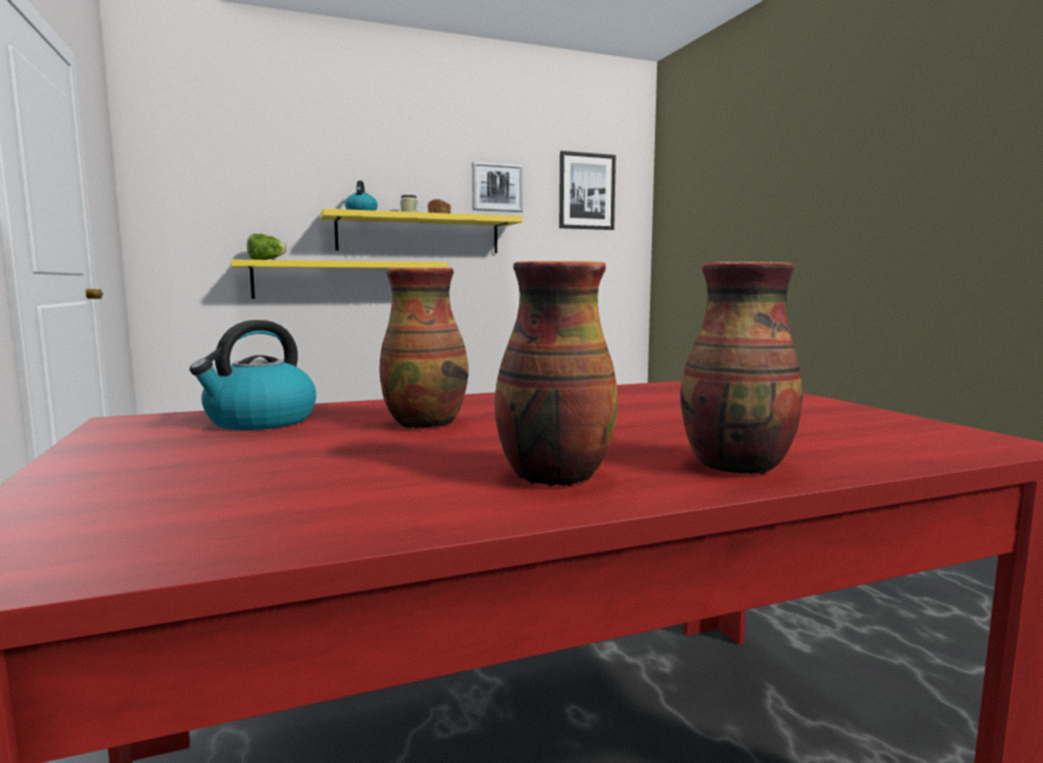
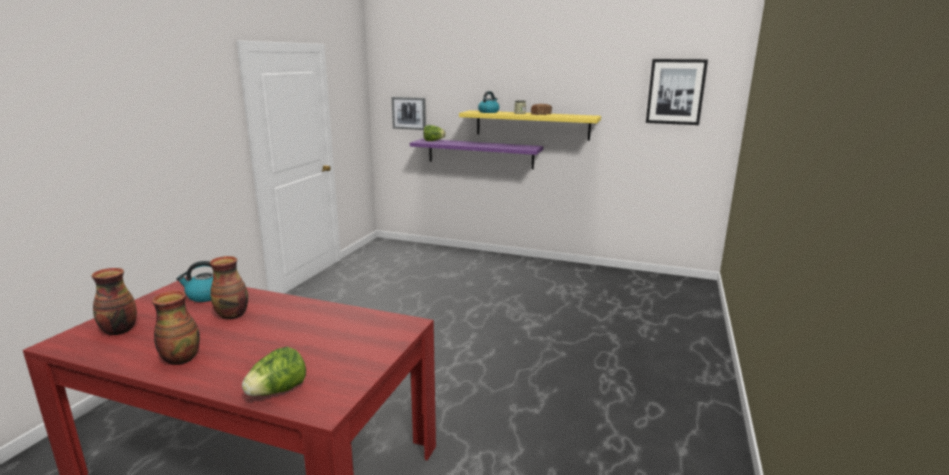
camera: 40 degrees right, 10 degrees up
(341, 280) = (480, 153): yellow shelf -> purple shelf
(497, 187) = (594, 90): picture -> picture (409, 113)
(738, 466) = (223, 377): vase -> vase (119, 330)
(874, 450) = (277, 391): none -> lettuce

